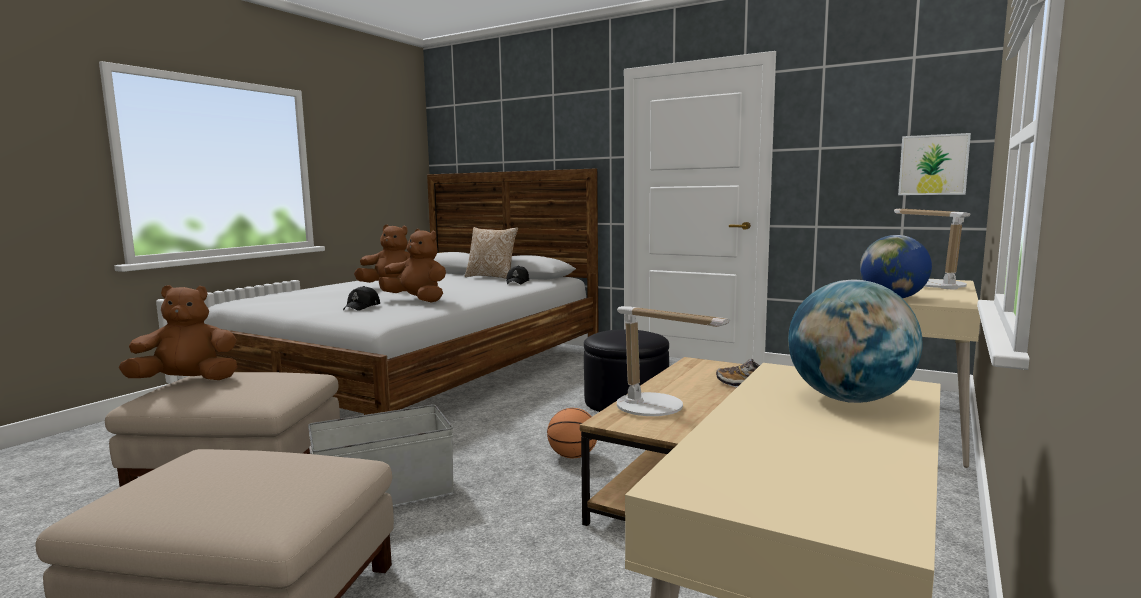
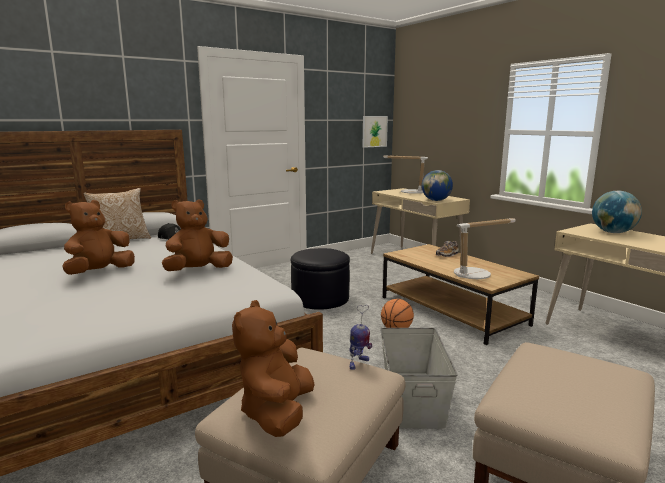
camera: 65 degrees left, 5 degrees up
(280, 390) = (358, 363): none -> toy robot
(362, 307) = (199, 289): black cap -> none

